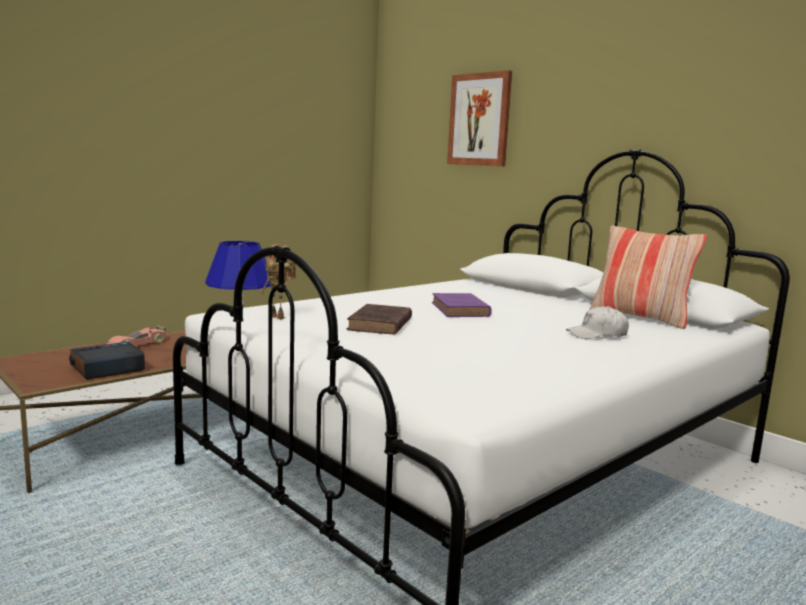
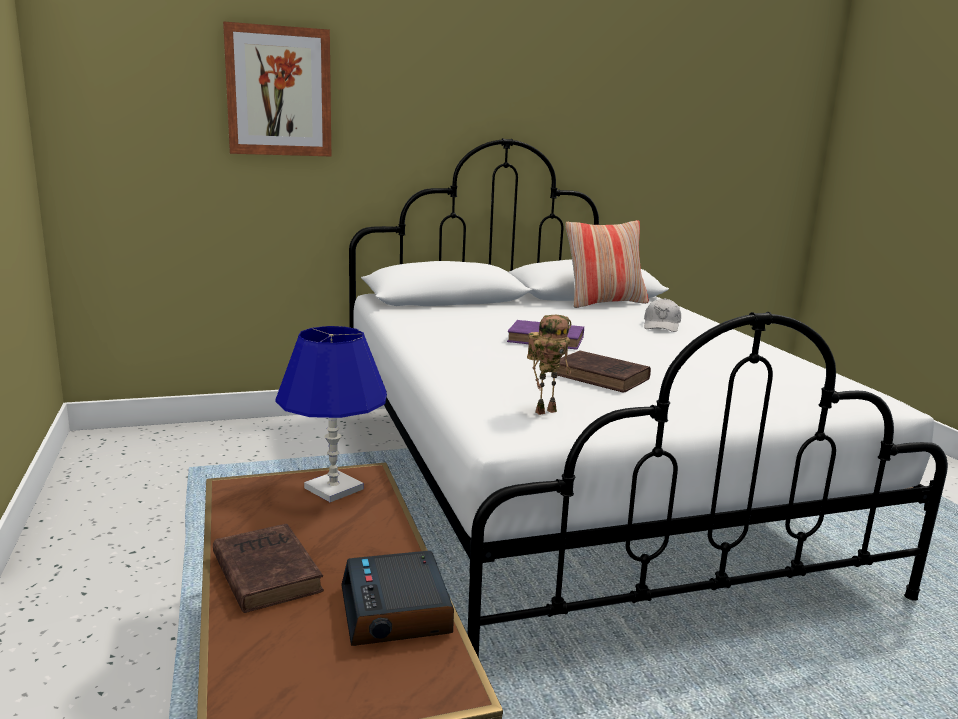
camera: 65 degrees left, 5 degrees up
(138, 345) = (265, 571): toy car -> brown book

